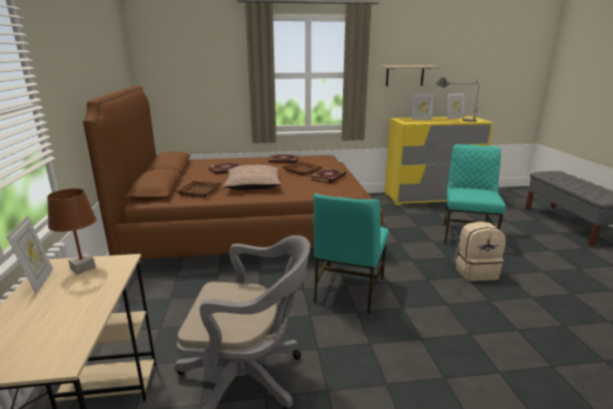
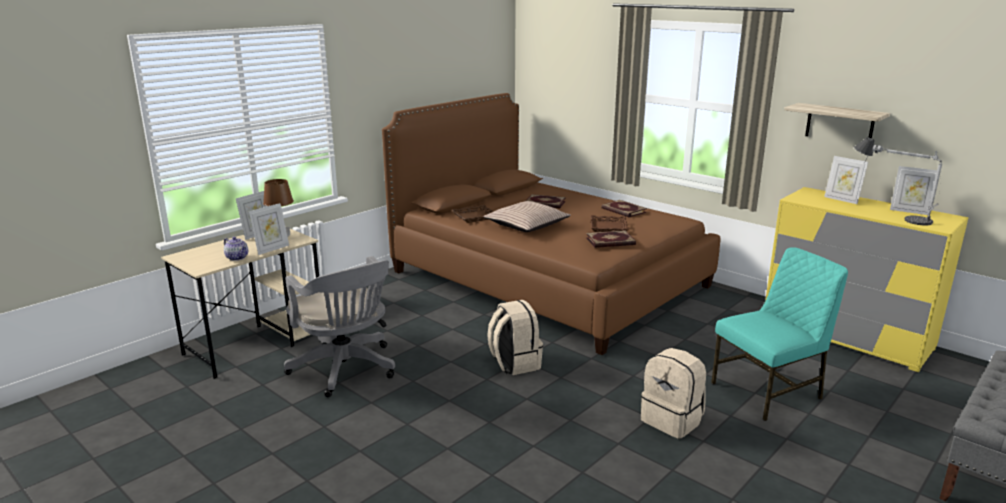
camera: 50 degrees right, 0 degrees up
(83, 318) = (237, 257): none -> teapot
(109, 286) = (272, 249): none -> picture frame
(348, 290) = (514, 363): turquoise chair -> beige backpack

